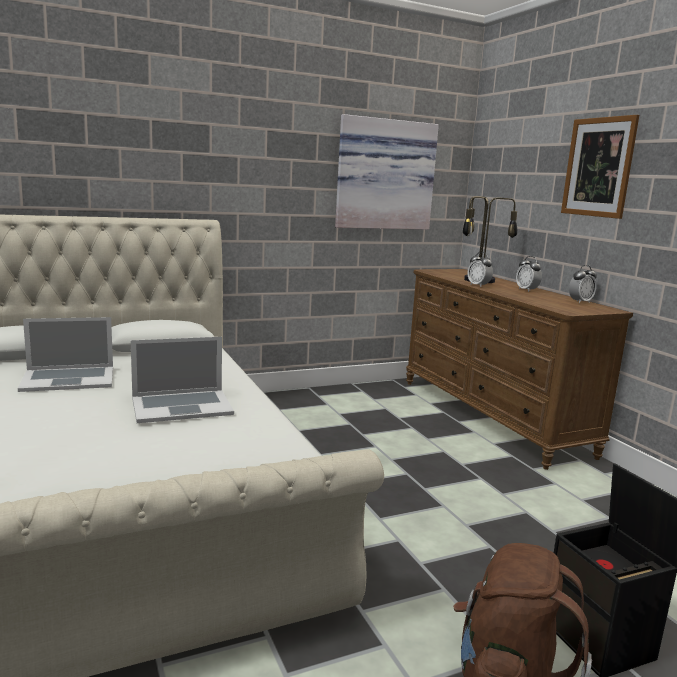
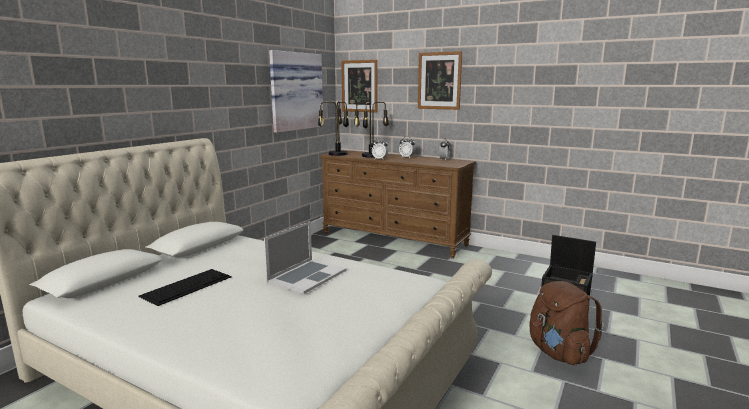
camera: 35 degrees left, 0 degrees up
(68, 379) = (187, 286): laptop -> keyboard
(439, 272) = (337, 154): none -> table lamp
(495, 174) = (359, 86): none -> picture

